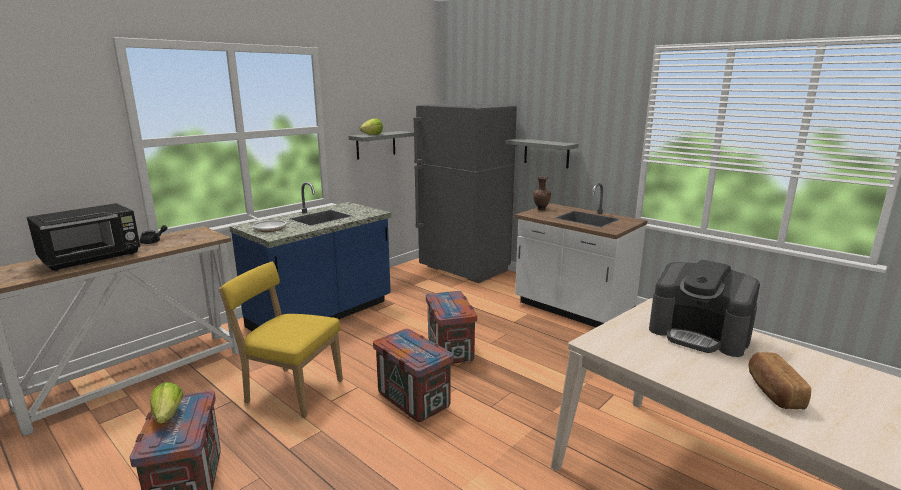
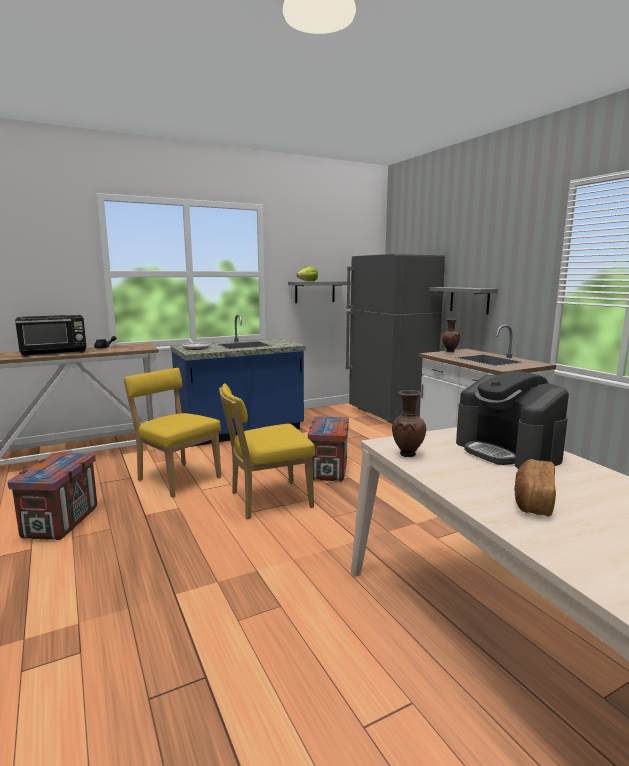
camera: 20 degrees right, 5 degrees down
(168, 415) = (51, 462): lettuce -> none
(413, 400) = (267, 500): crate -> yellow chair
(626, 354) = (407, 454): none -> brown vase

